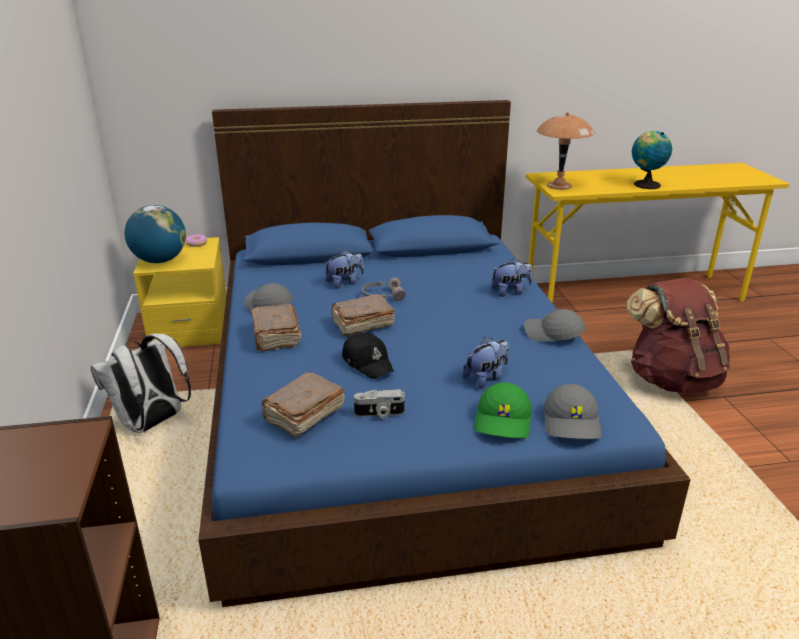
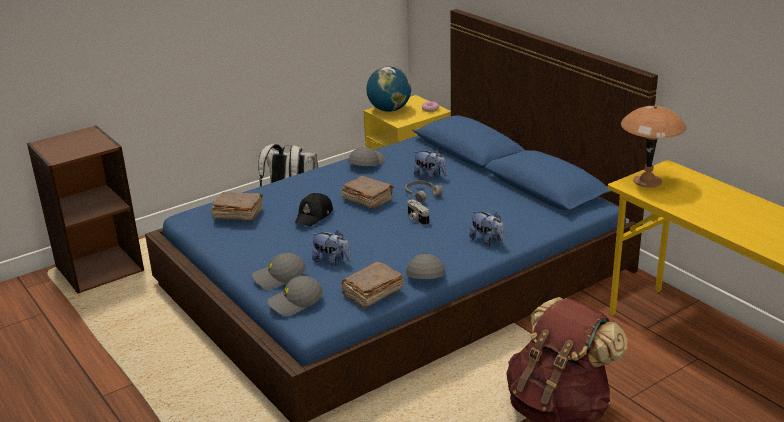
camera: 65 degrees right, 0 degrees up
(275, 337) = (324, 179): brown book -> brown book (372, 293)
(379, 414) = (258, 236): camera -> camera (416, 218)
(504, 421) = (279, 278): green cap -> grey cap
(645, 185) = (720, 221): globe -> none

